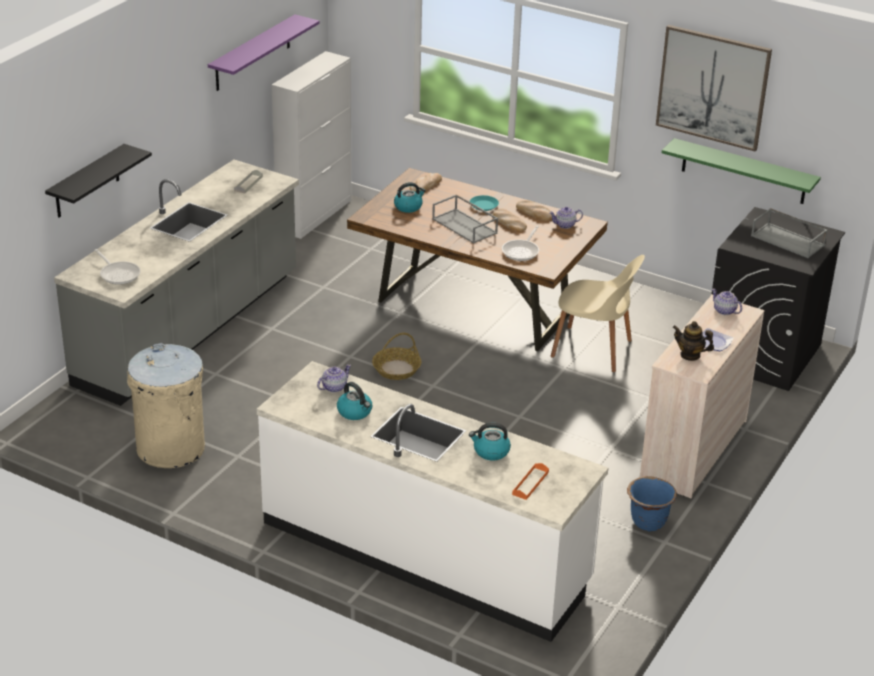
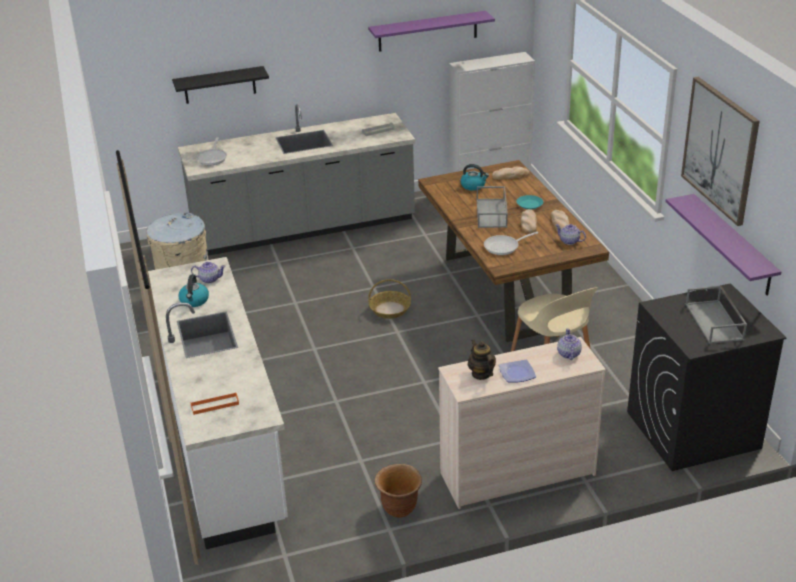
camera: 45 degrees right, 0 degrees up
(490, 452) = (228, 370): kettle -> none
(648, 522) = (399, 507): blue planter -> brown planter
(743, 172) = (732, 245): green shelf -> purple shelf

